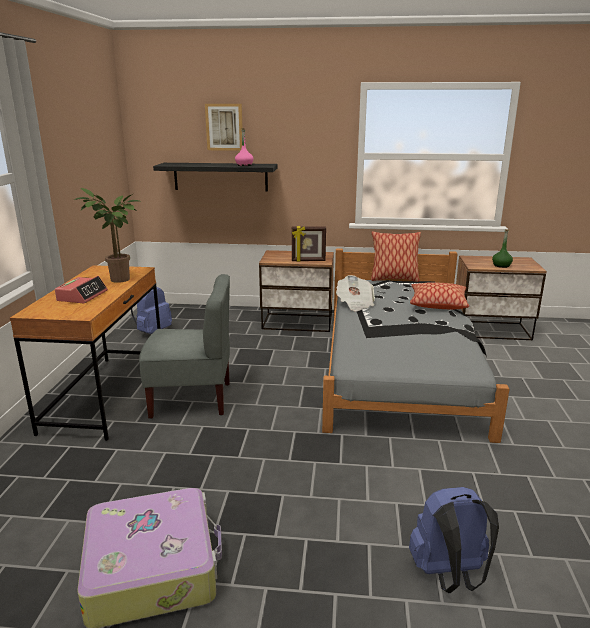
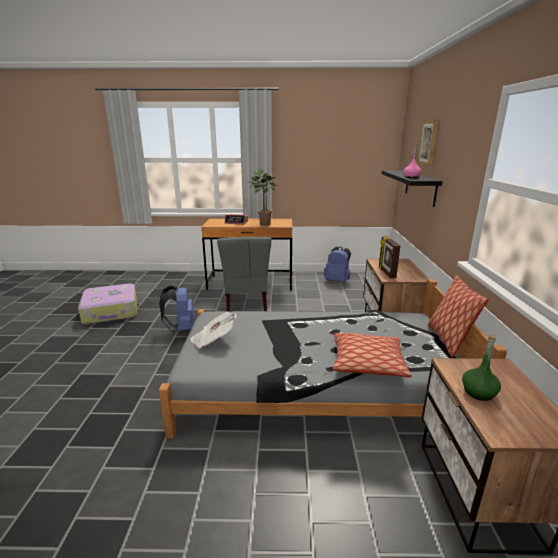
camera: 85 degrees right, 0 degrees up
(355, 304) = (342, 315): newspaper -> newspaper (213, 340)
(449, 575) = (47, 389): blue backpack -> blue backpack (182, 328)

